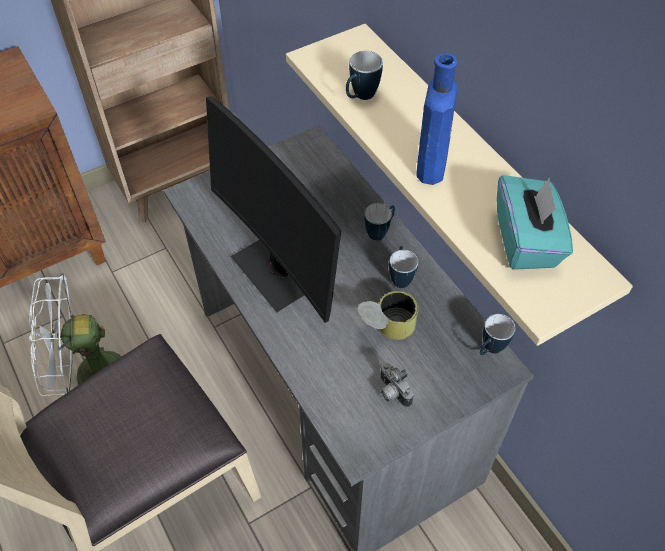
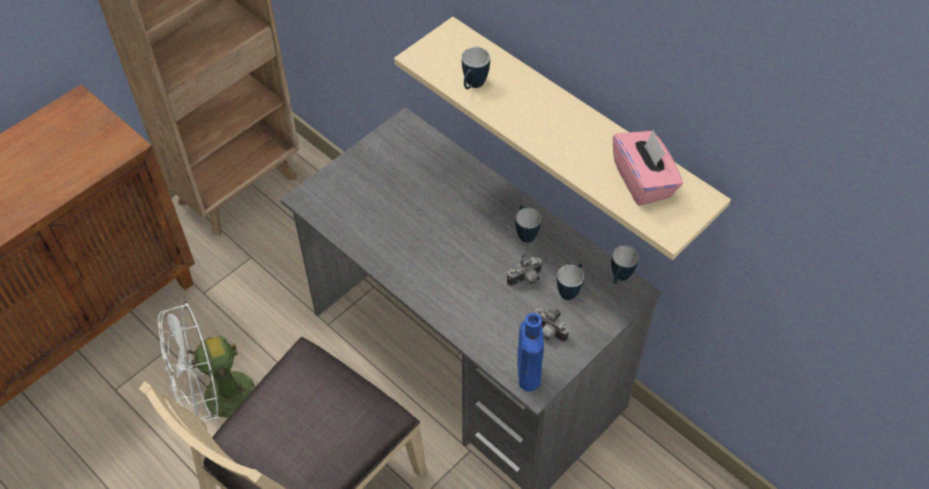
camera: 15 degrees left, 0 degrees up
(281, 269) = (417, 249): monitor -> none
(380, 232) = (494, 196): mug -> mug (570, 290)
(385, 328) = (526, 280): can -> camera
(431, 164) = (550, 133): blue bottle -> blue bottle (528, 372)
(526, 241) = (643, 181): turquoise tissue box -> pink tissue box

